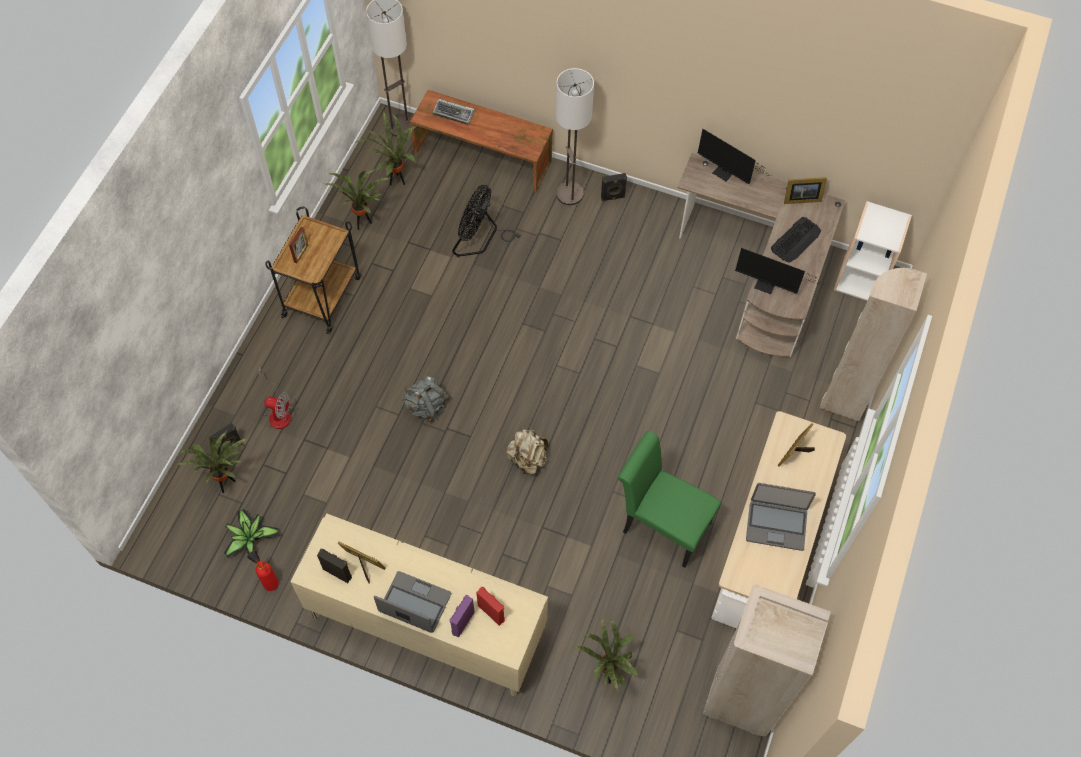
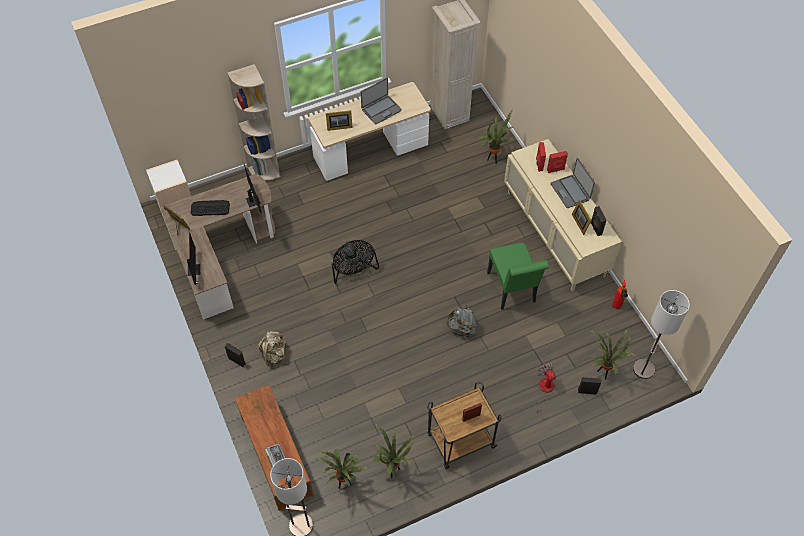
camera: 135 degrees left, 5 degrees down
(249, 537) = (611, 336): potted plant -> none
(462, 622) = (555, 170): purple speaker -> red speaker
(483, 235) = (333, 400): black fan -> black fan (351, 269)
(527, 459) = (437, 264): beige backpack -> beige backpack (274, 354)
(569, 194) = (257, 384): floor lamp -> floor lamp (643, 369)
(661, 524) = (407, 191): green chair -> green chair (512, 290)
(776, 525) = (381, 110): laptop -> laptop turned 90 degrees clockwise

